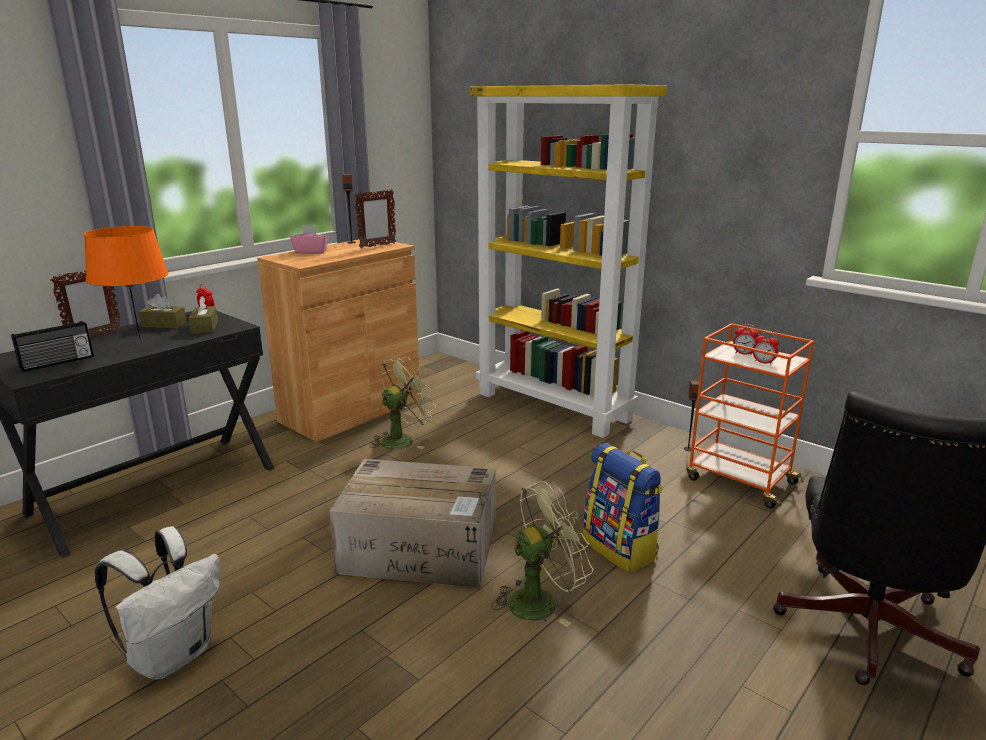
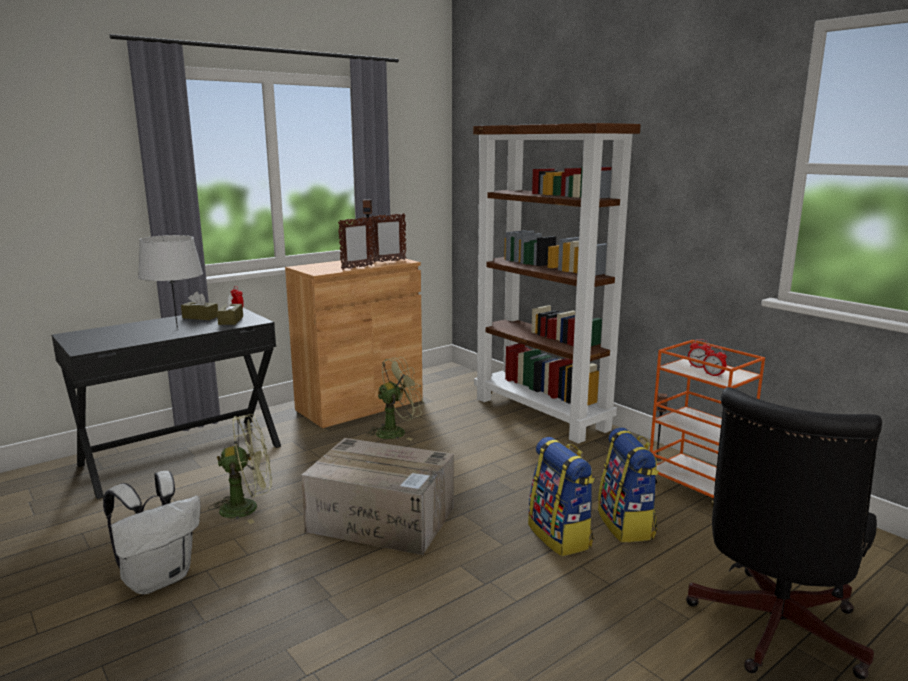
camera: 10 degrees right, 5 degrees down
(57, 363) = (109, 340): radio -> none
(94, 337) = (144, 323): picture frame -> picture frame (357, 267)
(140, 341) = (177, 328): orange table lamp -> grey table lamp
(311, 252) = (330, 264): pink tissue box -> none
(541, 600) = (473, 570): green fan -> green fan (247, 507)
(554, 406) = (542, 414): yellow bookcase -> brown bookcase
(684, 528) = (627, 525): none -> backpack

